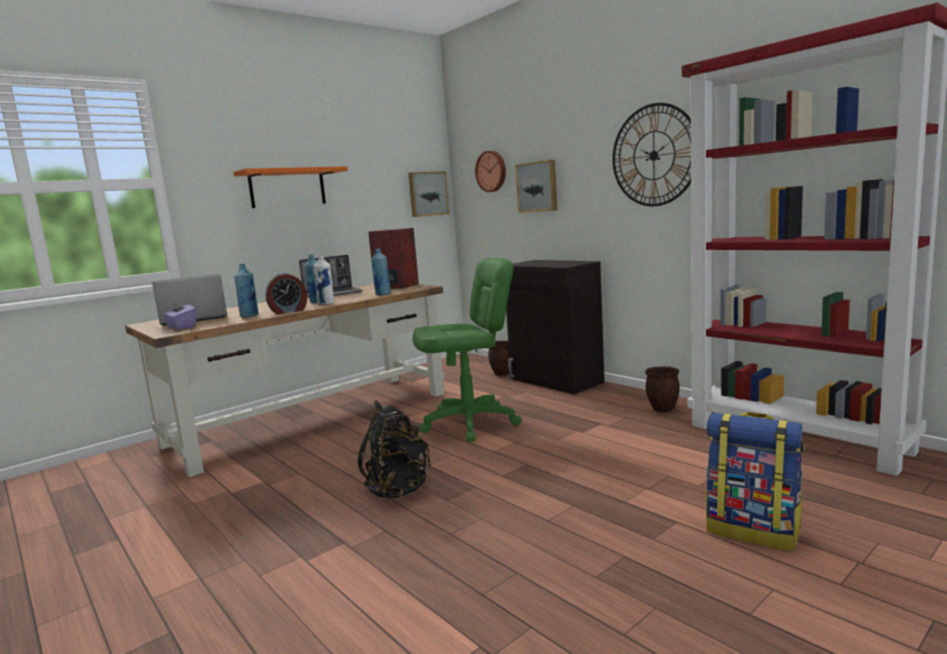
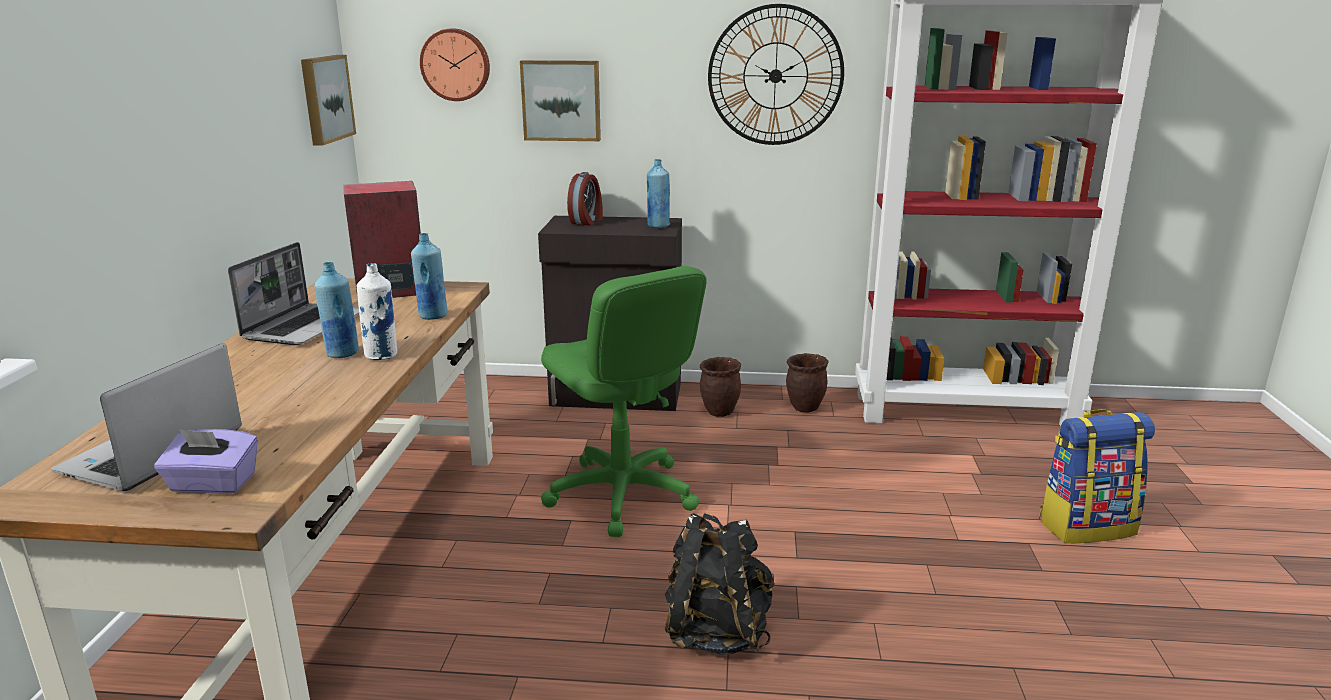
camera: 45 degrees left, 10 degrees up
(249, 316) = (300, 418): blue bottle -> blue bottle (658, 226)
(287, 188) = (149, 107): orange shelf -> none
(288, 311) = (359, 389): alarm clock -> alarm clock (587, 221)
(470, 423) = (621, 495): green office chair -> green office chair turned 120 degrees clockwise
(502, 373) = (520, 399): brown planter -> brown planter (719, 412)

